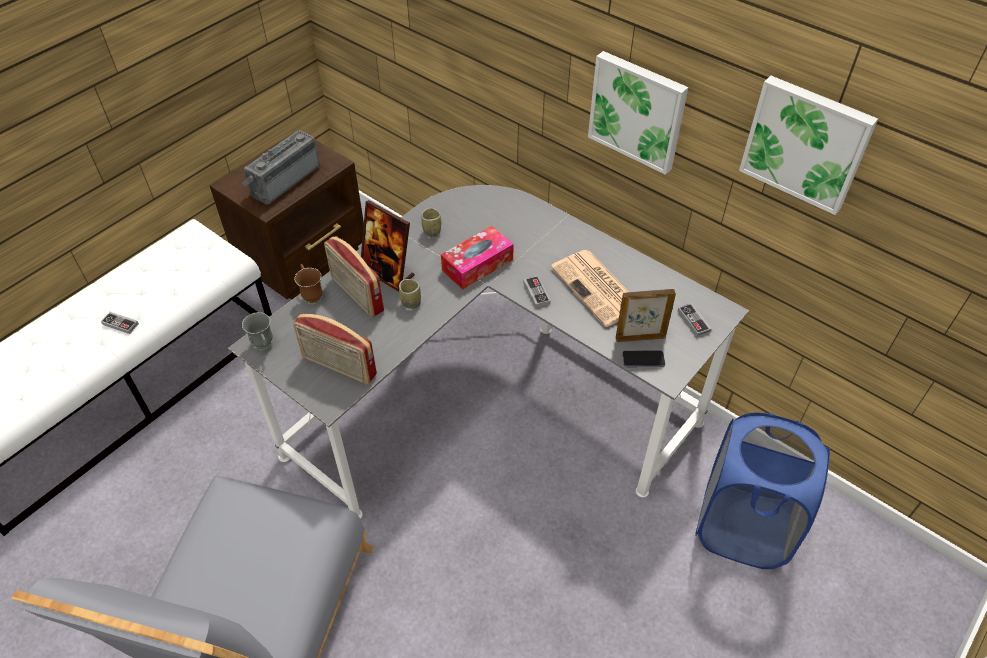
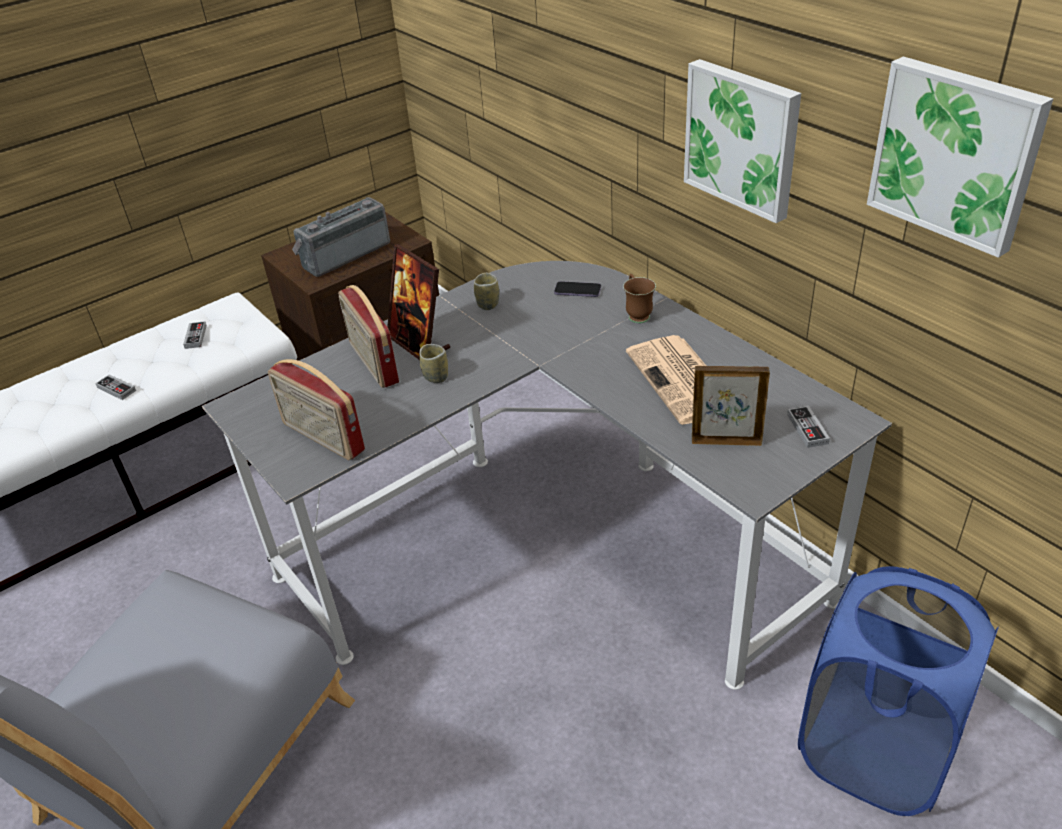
camera: 15 degrees right, 10 degrees down
(264, 347) = (243, 408): grey mug -> none
(311, 294) = (319, 359): brown mug -> brown mug (637, 314)
(477, 265) = (533, 343): tissue box -> none
(536, 293) = (599, 379): game controller -> game controller (195, 337)
(643, 360) = (723, 468): phone -> phone (577, 290)

